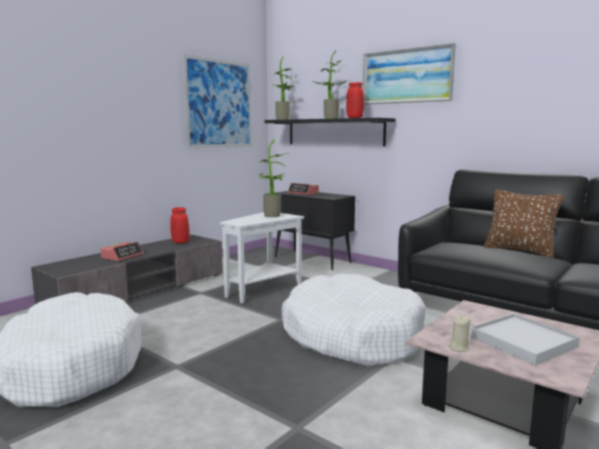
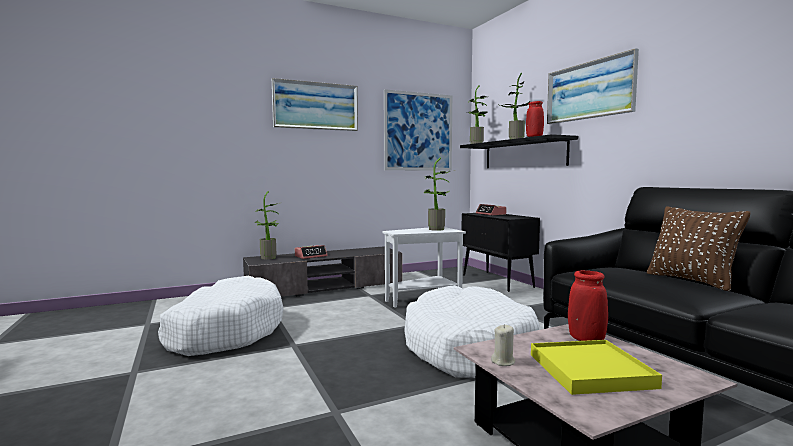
camera: 25 degrees right, 5 degrees down
(71, 264) = (269, 258): none -> potted plant
(108, 71) = (316, 106): none -> picture
(180, 242) = (367, 251): red vase -> red vase (586, 339)
(522, 342) = (590, 370): white tray -> yellow tray

